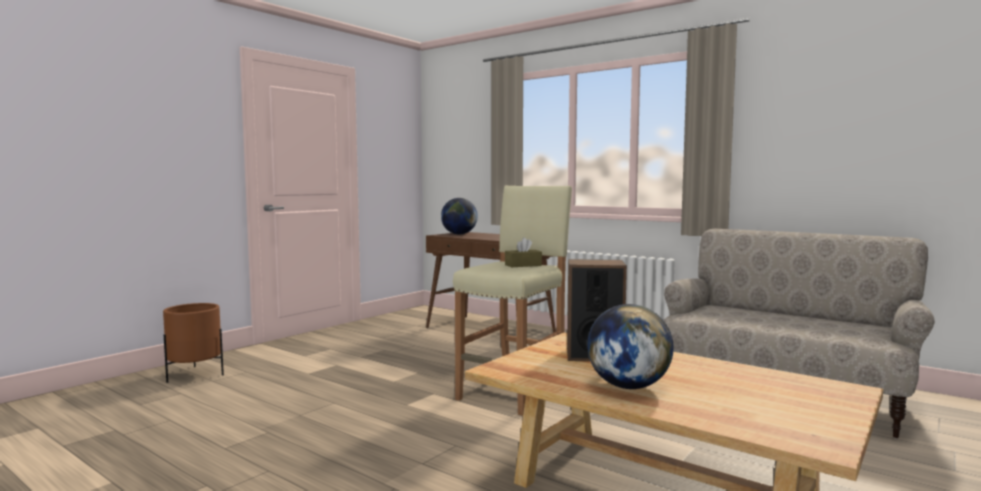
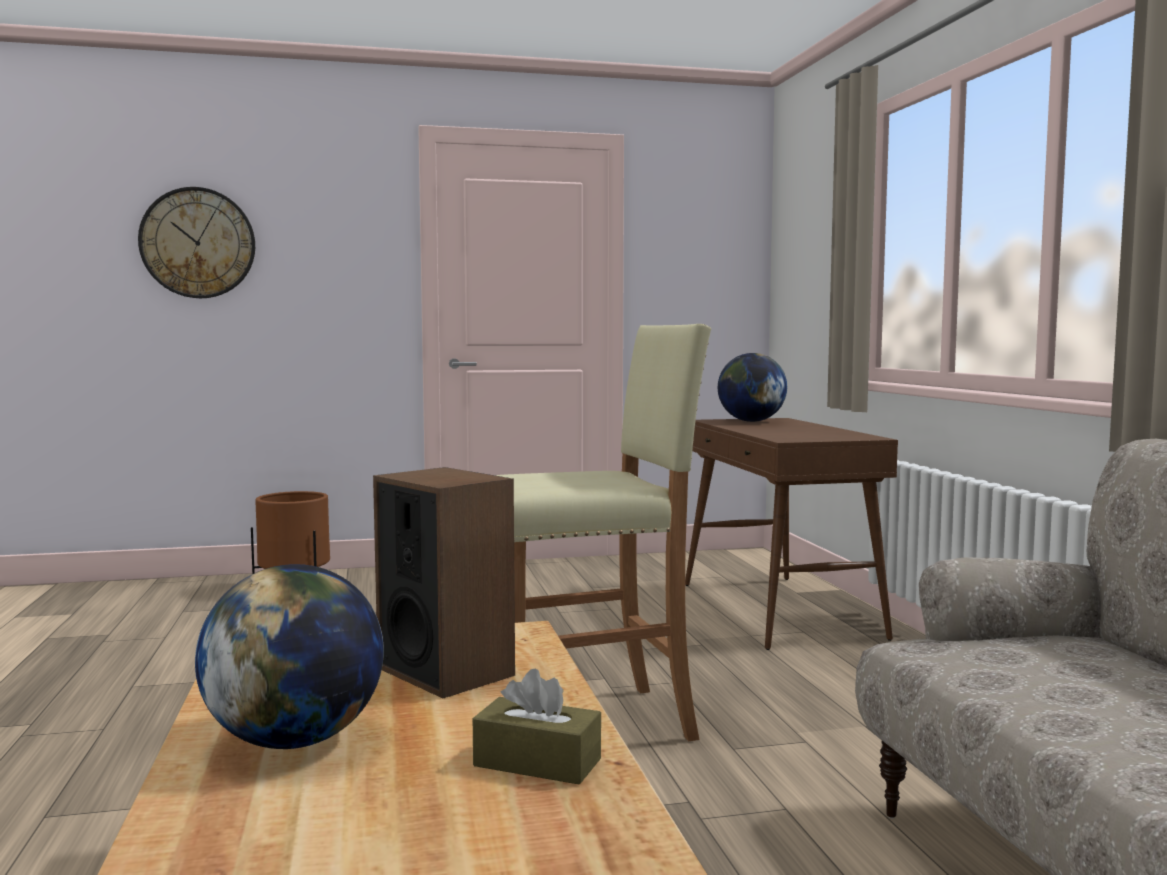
camera: 40 degrees right, 0 degrees up
(80, 118) = (198, 243): none -> wall clock
(523, 265) = (599, 480): brown tissue box -> brown tissue box (537, 762)

